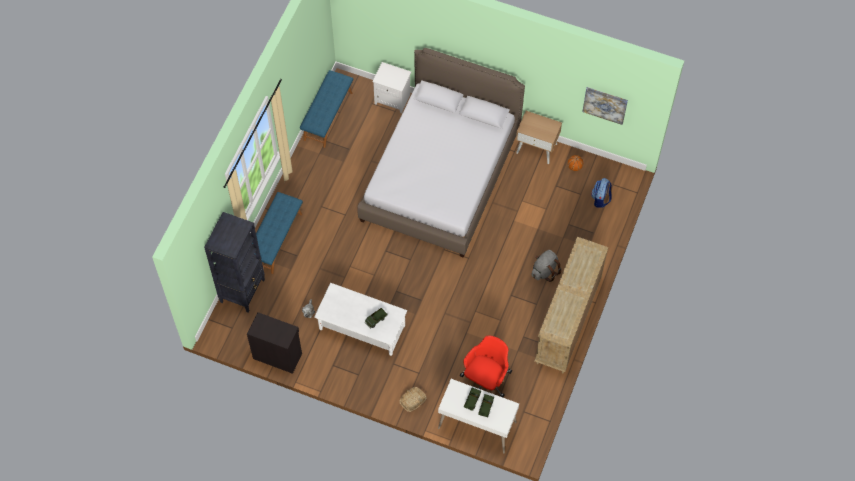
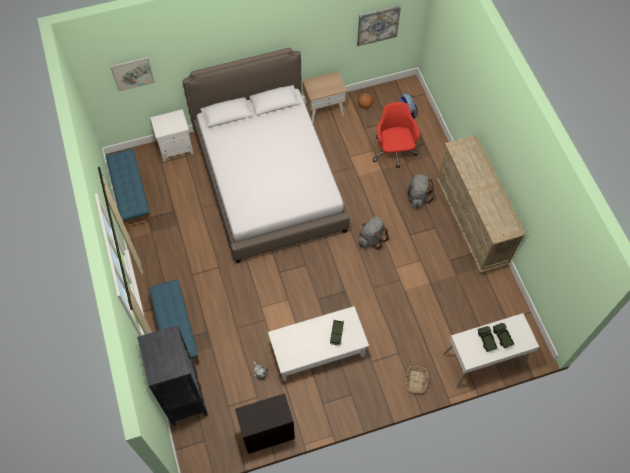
camera: 40 degrees left, 0 degrees up
(377, 21) = (132, 73): none -> picture
(478, 276) = (371, 239): none -> grey backpack
(486, 379) = (454, 316): red office chair -> red office chair (393, 151)

